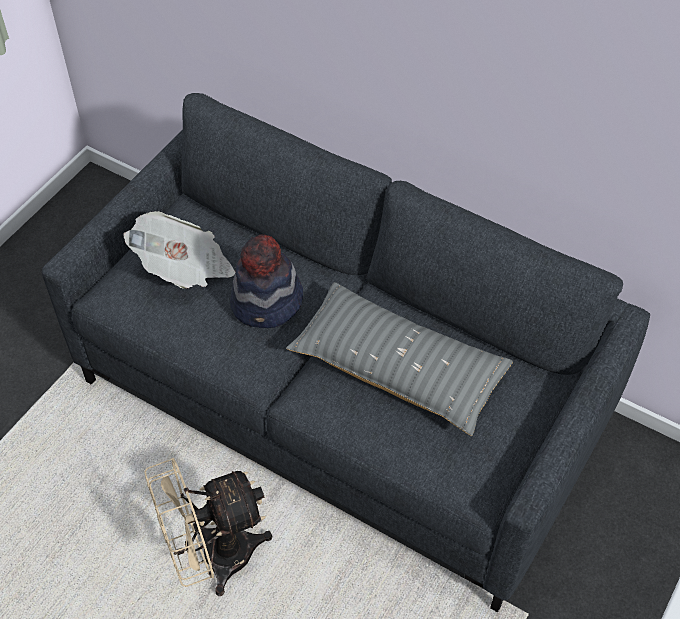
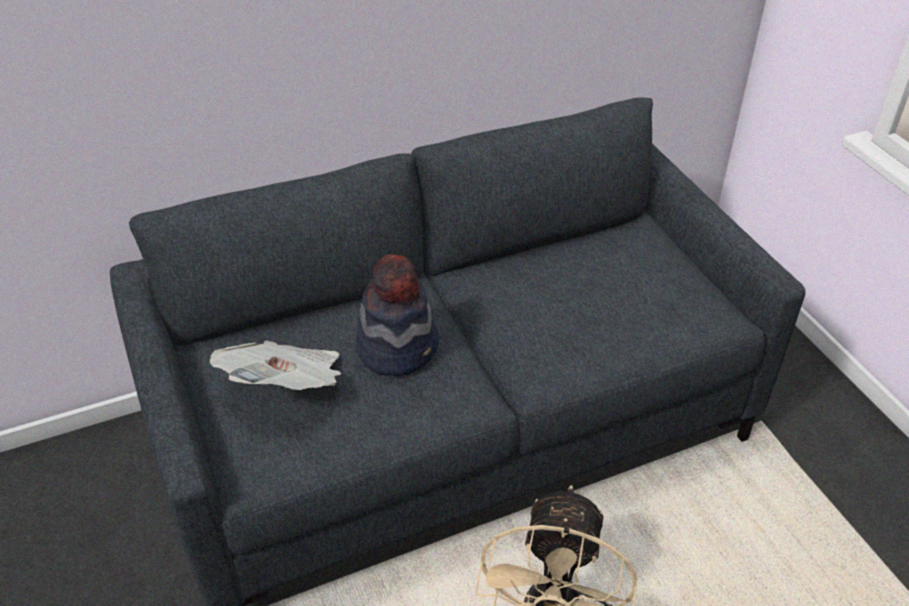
camera: 55 degrees left, 10 degrees down
(398, 369) = (558, 298): grey pillow -> none

